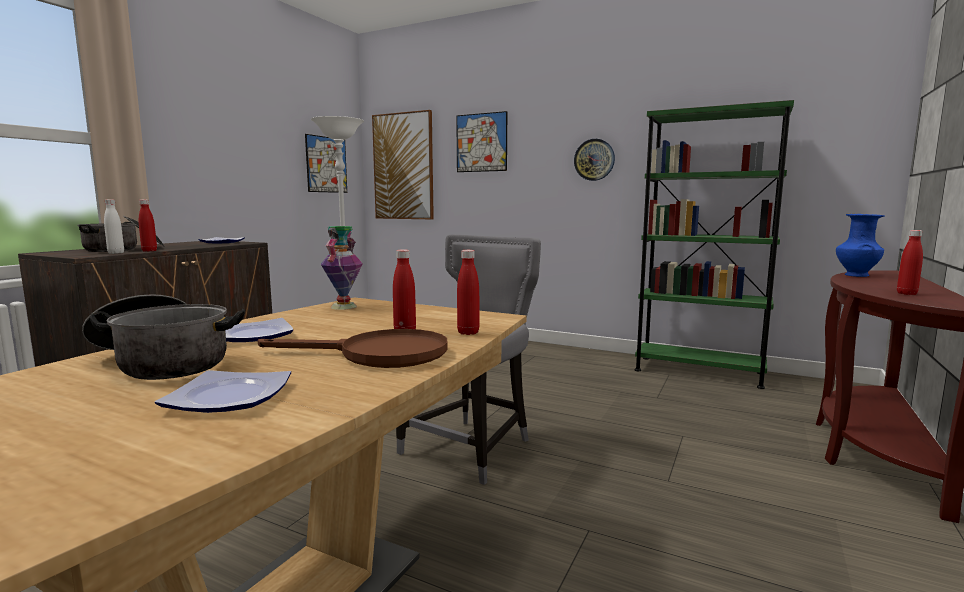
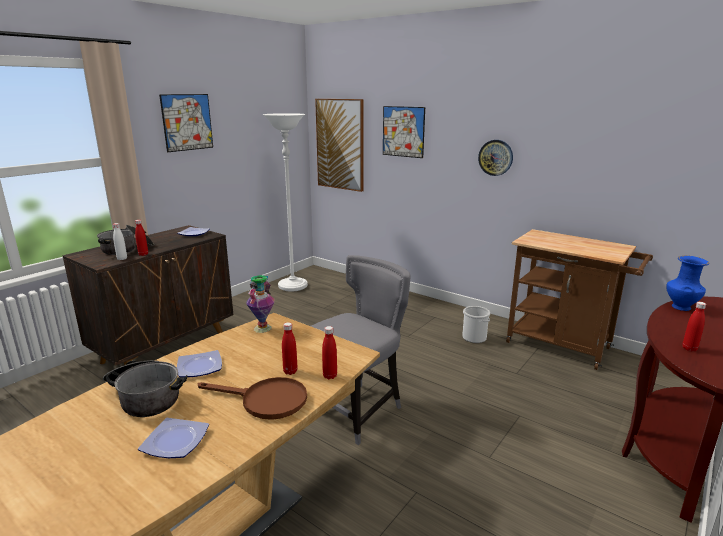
camera: 10 degrees right, 10 degrees up
(326, 164) = (277, 145): picture -> picture (187, 122)
(590, 370) = (474, 338): none -> bucket
(698, 371) = (565, 347): green bookcase -> brown cart

